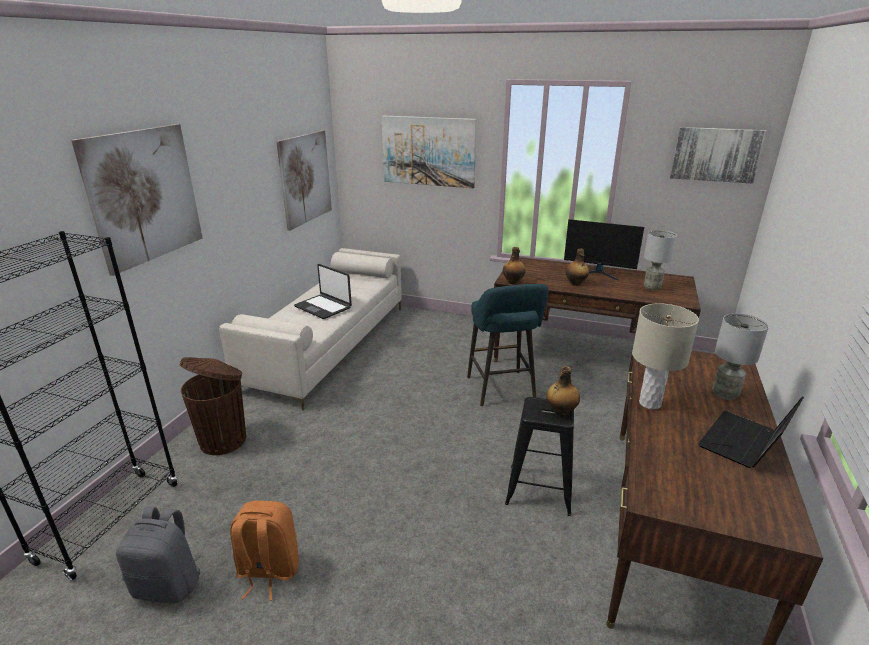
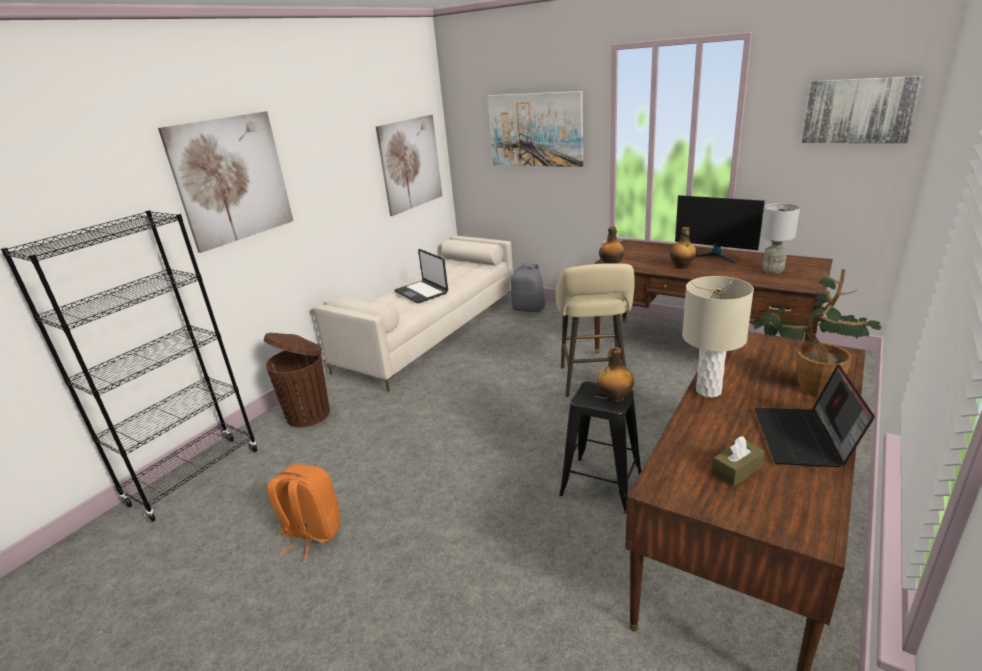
camera: 15 degrees right, 0 degrees up
(169, 585) = (225, 535): grey backpack -> grey backpack (528, 309)
(502, 390) = (594, 382): turquoise stool -> beige stool
(705, 477) = (737, 470): none -> brown tissue box
(725, 394) = (807, 385): grey table lamp -> potted plant
(744, 443) = (804, 439): laptop -> laptop turned 45 degrees counterclockwise

